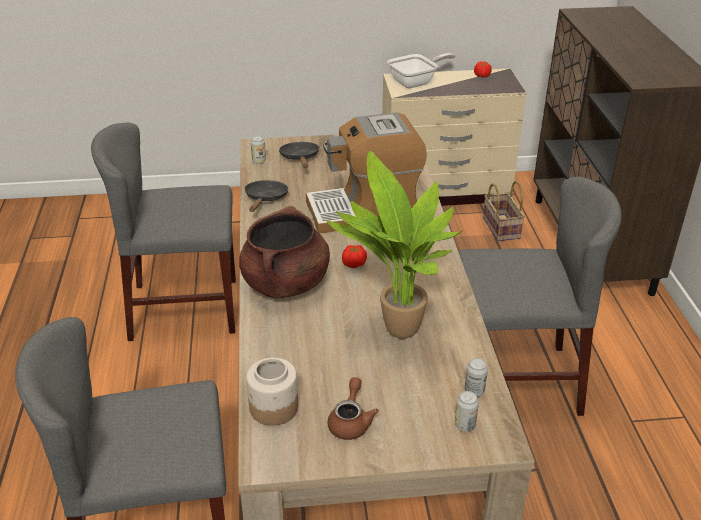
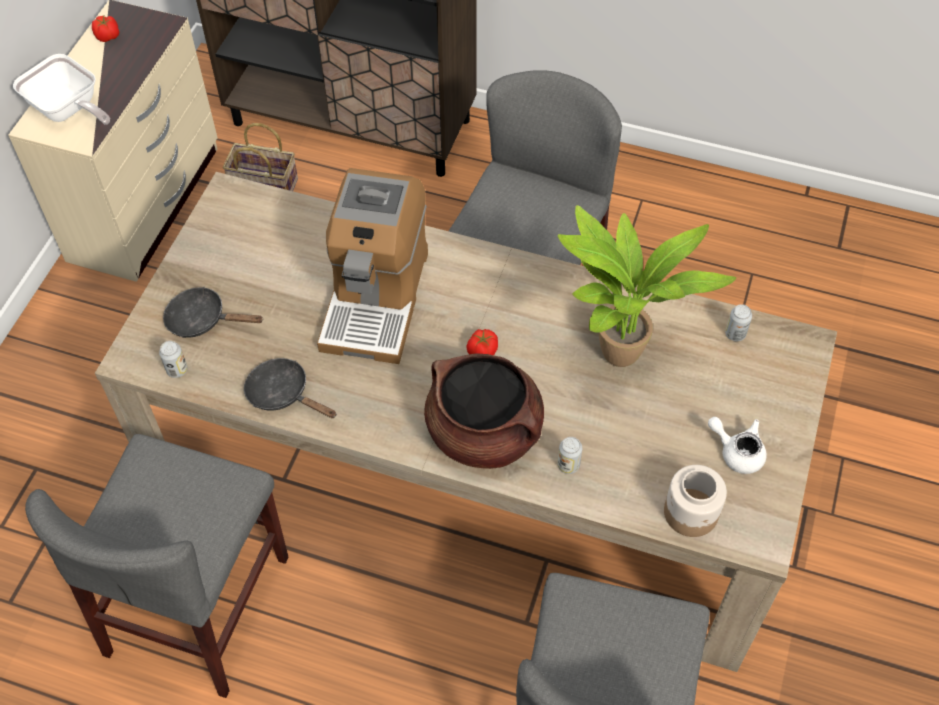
camera: 65 degrees left, 20 degrees up
(351, 421) = (737, 451): brown teapot -> white teapot
(416, 82) = (68, 111): frying pan -> frying pan turned 135 degrees clockwise
(465, 425) = (776, 361): can -> can (568, 465)

